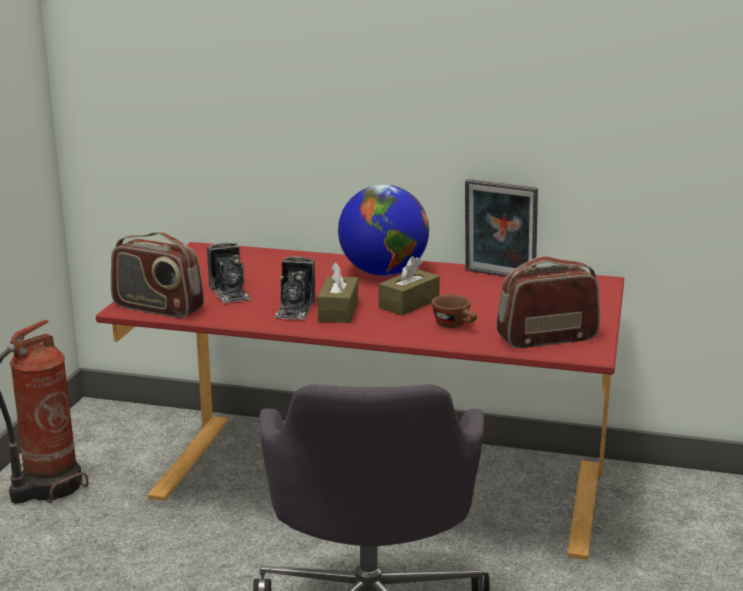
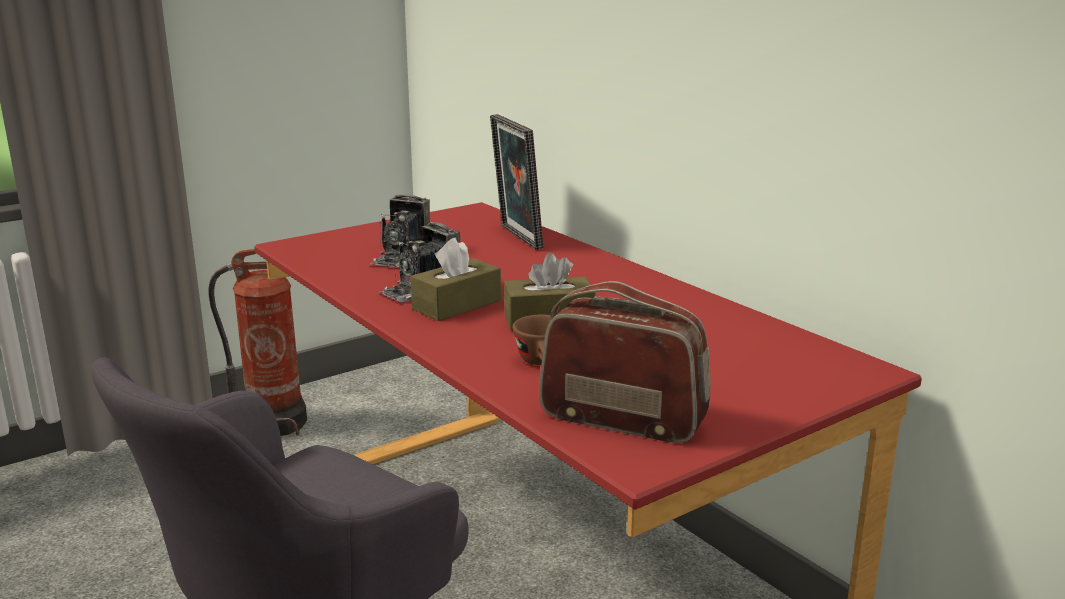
camera: 40 degrees right, 0 degrees up
(157, 308) = (310, 253): radio -> none
(383, 273) = (597, 279): globe -> none
(498, 276) = (730, 321): picture frame -> picture frame (516, 237)

